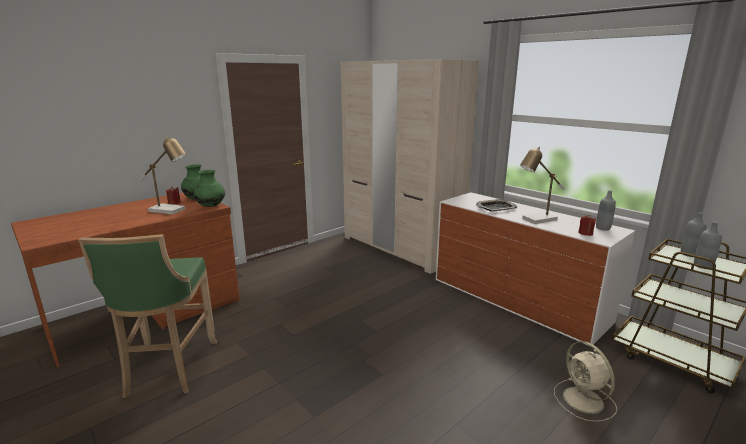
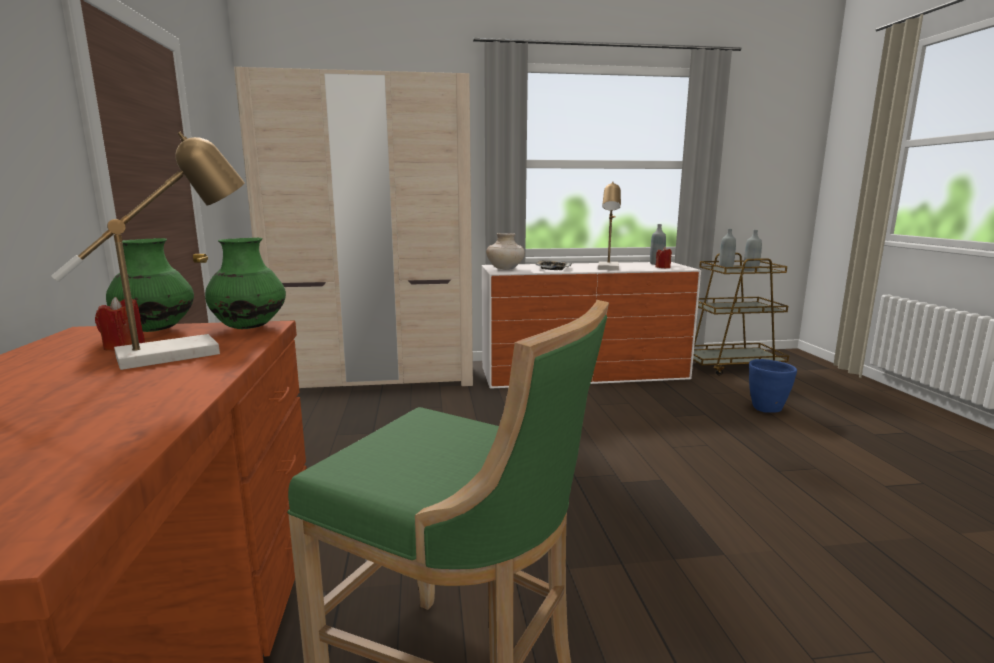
camera: 55 degrees left, 5 degrees down
(466, 199) = (505, 268): none -> beige vase
(584, 401) = (767, 409): beige fan -> blue planter

